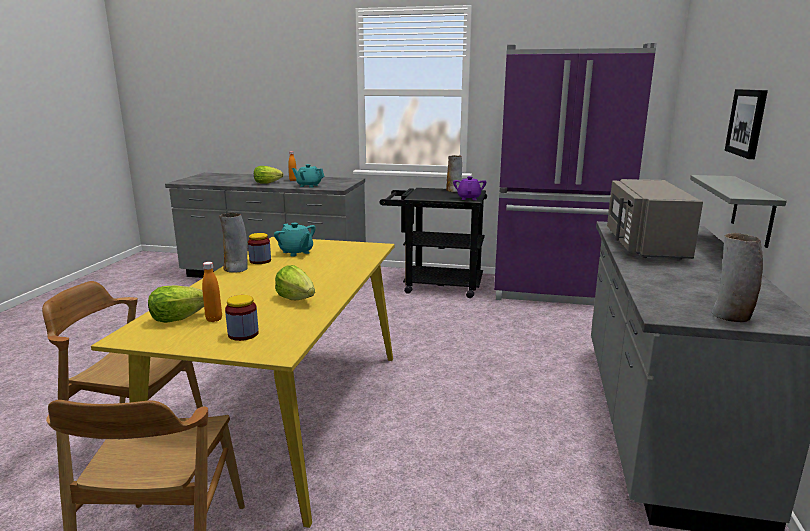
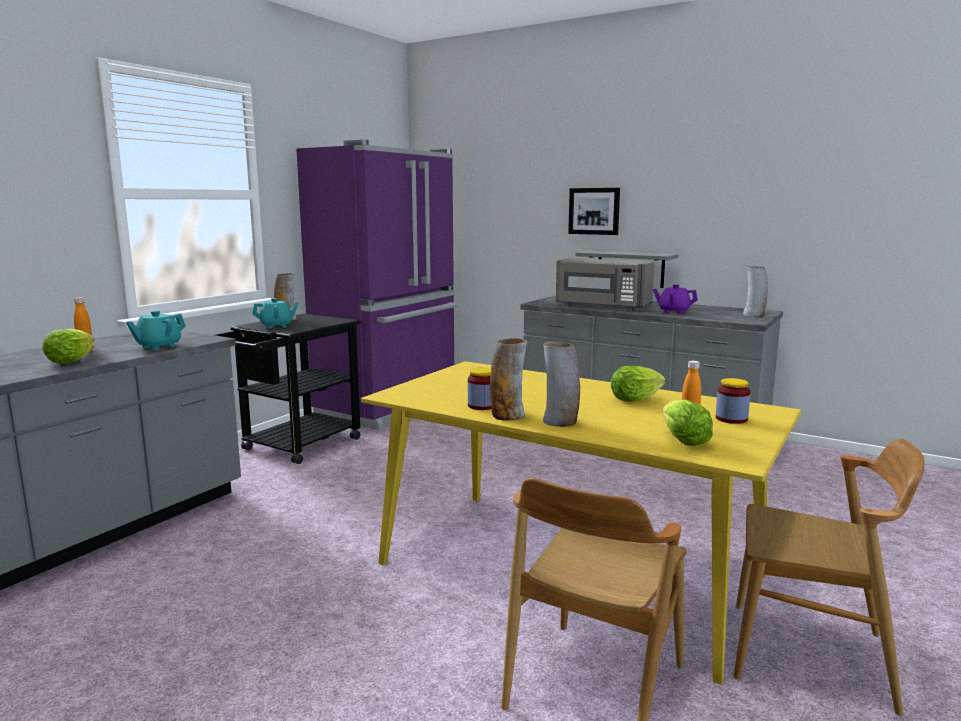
camera: 70 degrees left, 5 degrees down
(223, 282) = (560, 422): none -> vase
(296, 252) = (460, 391): turquoise teapot -> turquoise teapot (276, 326)
(469, 198) = (337, 320): purple teapot -> purple teapot (673, 312)

